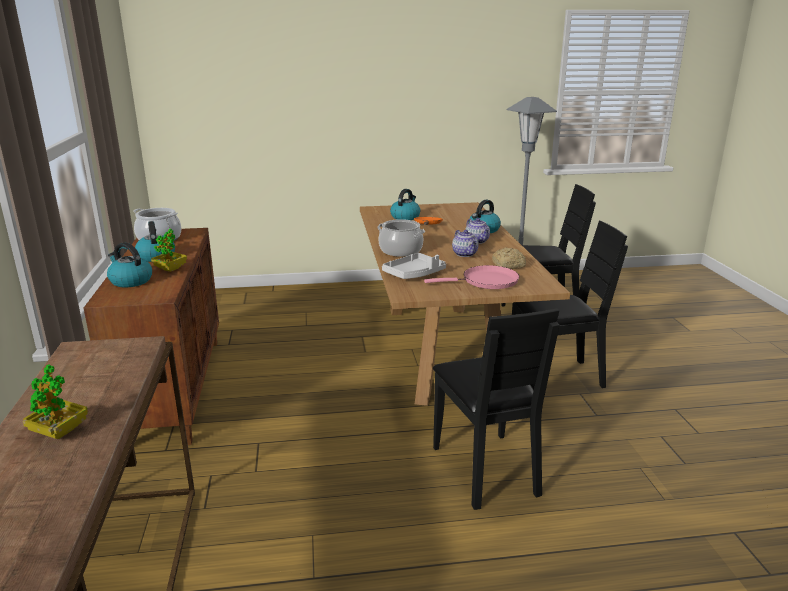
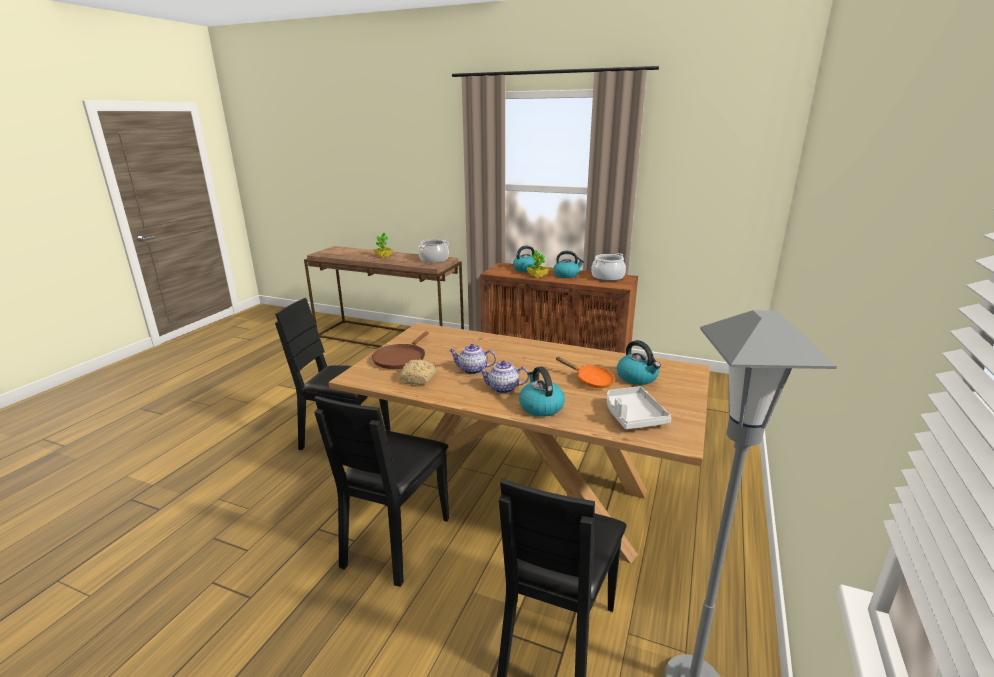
camera: 120 degrees right, 0 degrees up
(401, 250) = (516, 347): cooking pot -> cooking pot (434, 260)
(414, 274) = (454, 339): grey tray -> grey tray (632, 416)
(486, 281) = (400, 358): pink frying pan -> brown frying pan

